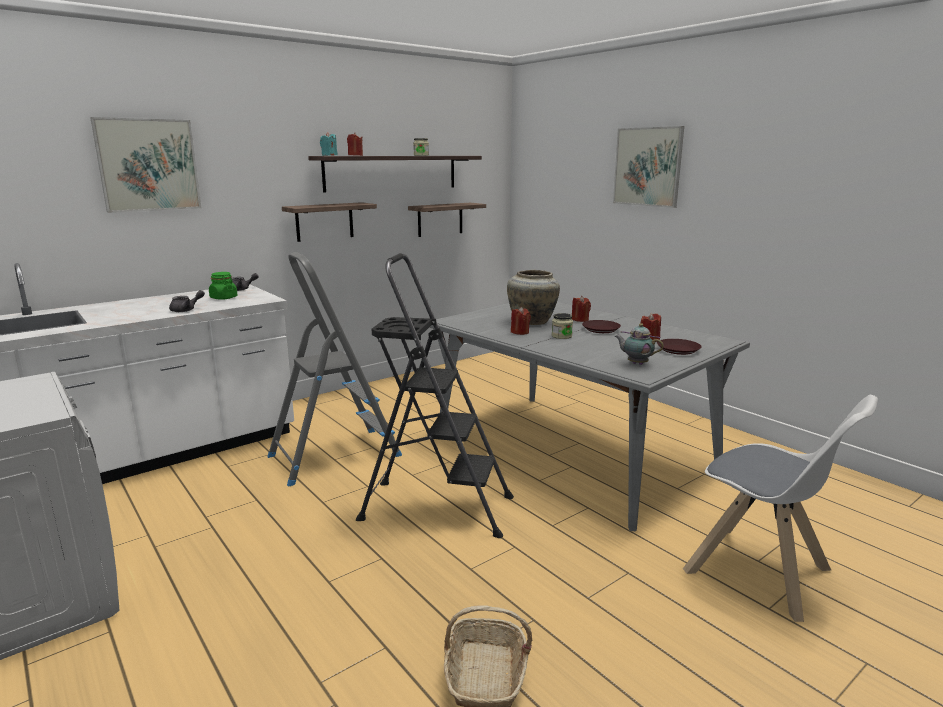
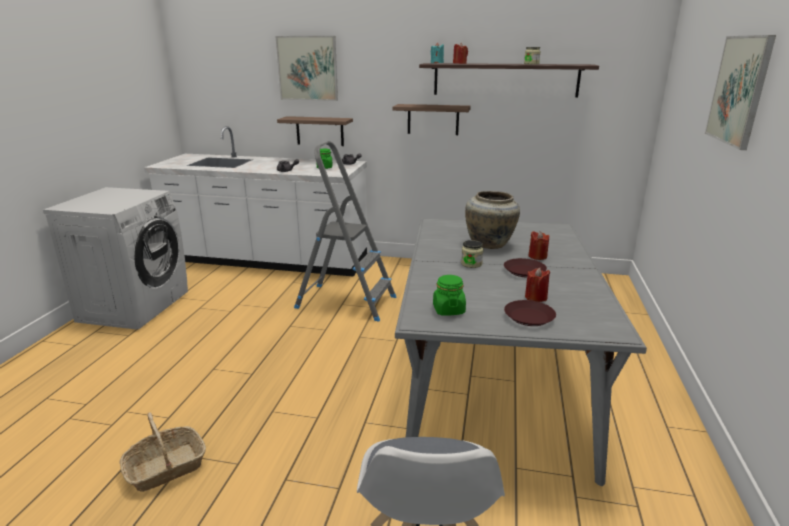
camera: 50 degrees right, 5 degrees up
(434, 507) = (329, 364): step ladder -> none
(440, 219) = (556, 128): shelf -> shelf (320, 131)
(520, 332) = (452, 249): red candle -> none
(636, 363) = (448, 310): teapot -> green jar

